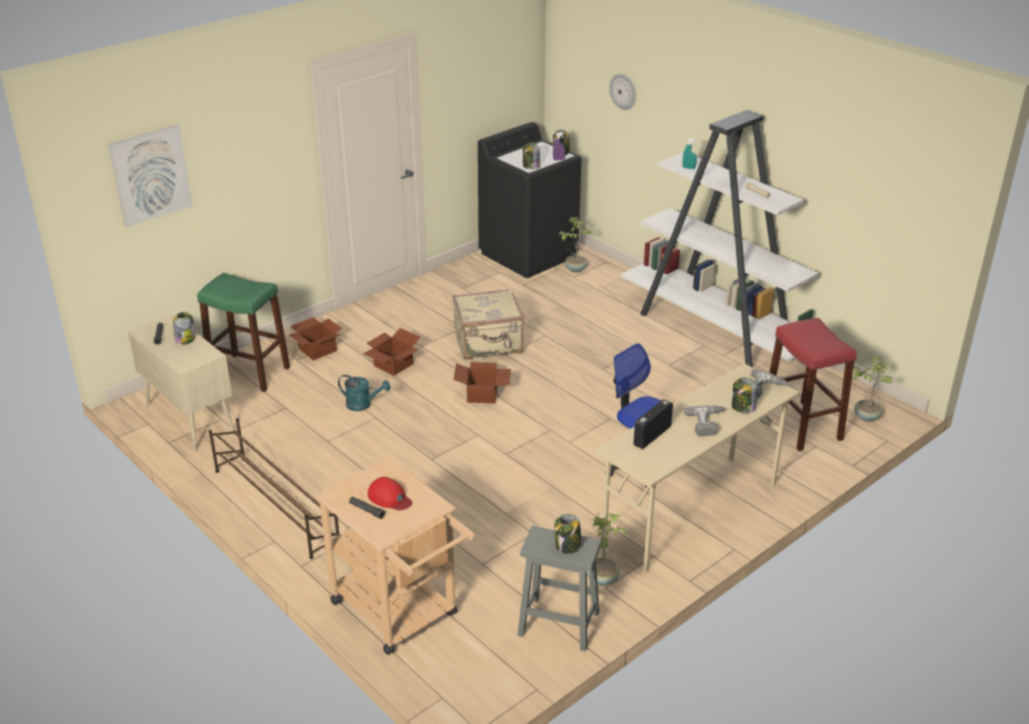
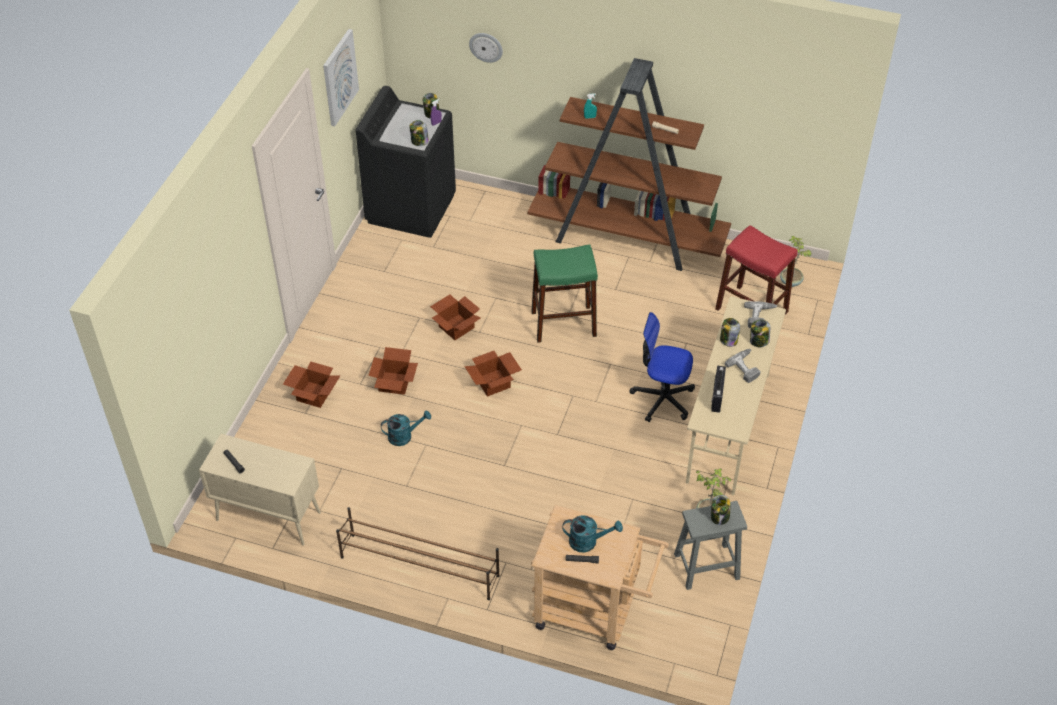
camera: 30 degrees left, 15 degrees up
(150, 175) = (177, 325): picture -> picture (339, 77)
(185, 339) = (261, 456): jar -> jar (728, 340)
(249, 372) = (275, 445): green stool -> green stool (563, 323)
(389, 498) = (588, 542): red cap -> turquoise watering can
(489, 344) = (456, 326): beige suitcase -> cardboard box
(575, 269) = (464, 210): potted plant -> none
(716, 332) = (628, 238): white bookcase -> brown bookcase

